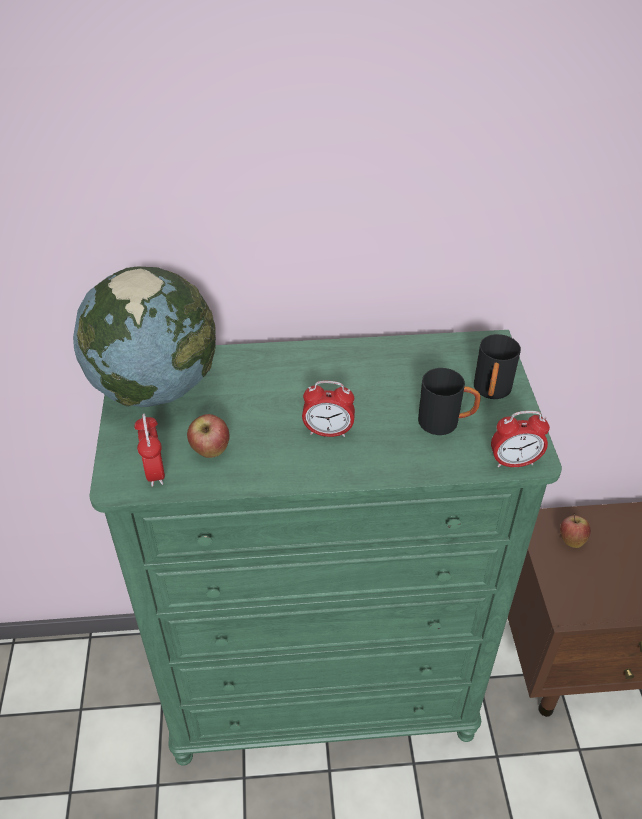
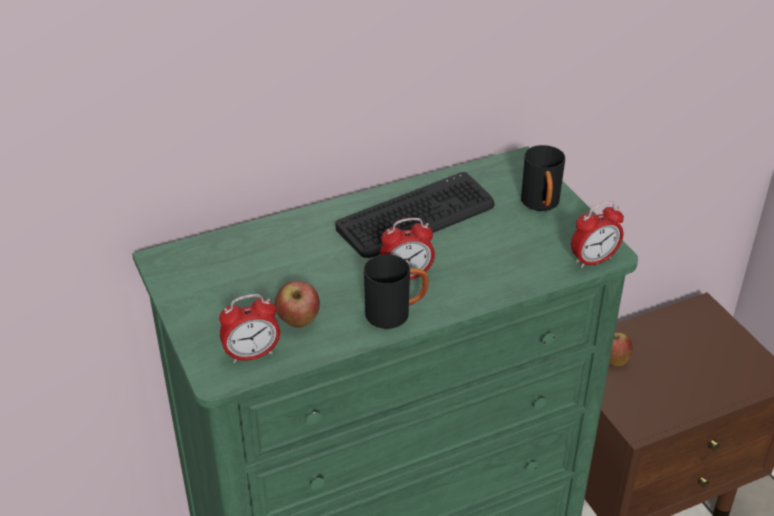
camera: 20 degrees left, 5 degrees down
(155, 387) = (204, 277): globe -> none
(155, 472) = (252, 354): alarm clock -> alarm clock turned 105 degrees clockwise
(368, 376) = (417, 217): none -> keyboard
(446, 422) = (514, 241): black mug -> black mug (396, 313)

